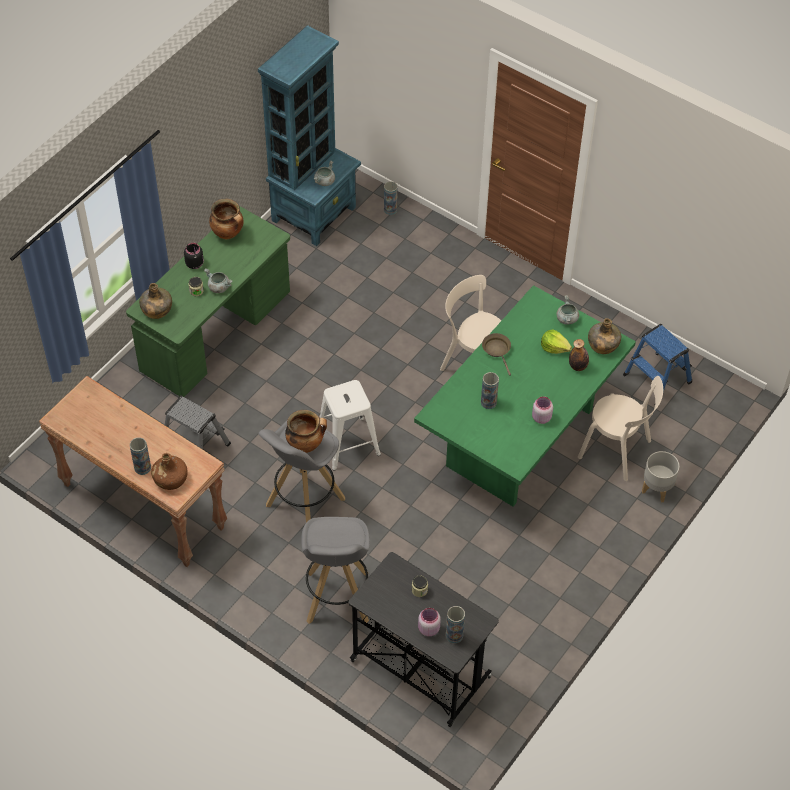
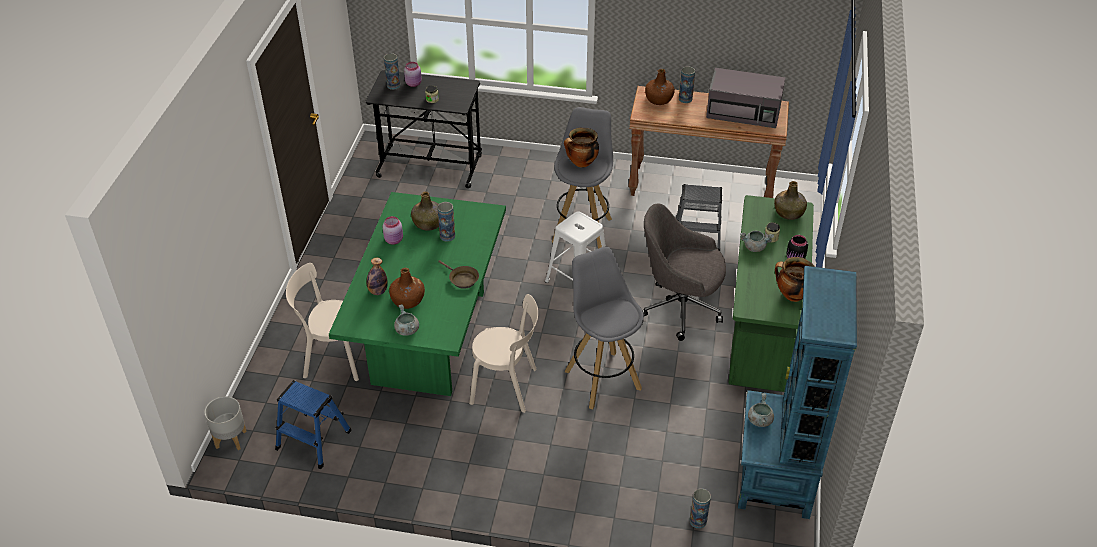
camera: 155 degrees right, 10 degrees down
(97, 424) = (744, 111): none -> grey microwave
(276, 375) = (680, 310): none -> grey office chair
(337, 599) = (515, 183): grey stool -> grey stool (602, 378)
(554, 347) = (408, 300): lettuce -> brown bottle
(602, 345) = (361, 318): green bottle -> green bottle (428, 223)
(657, 489) = (284, 339): grey planter -> grey planter (230, 439)

